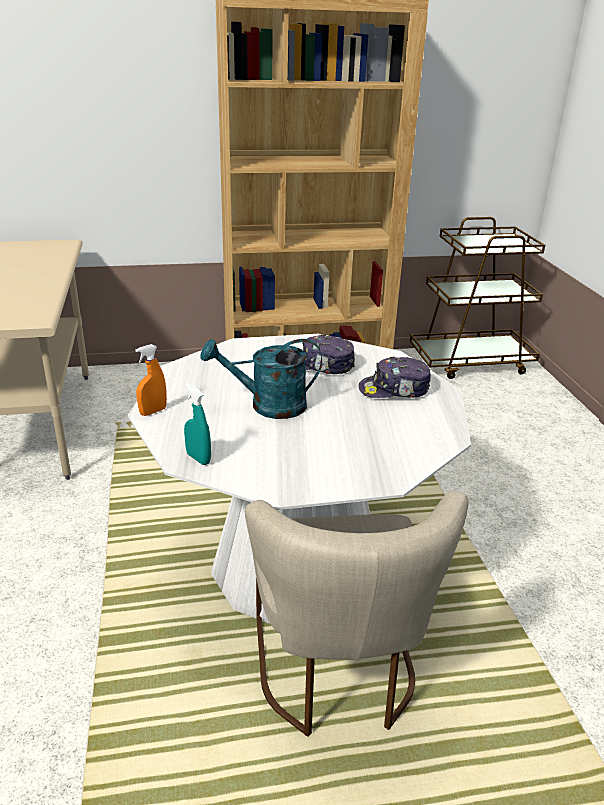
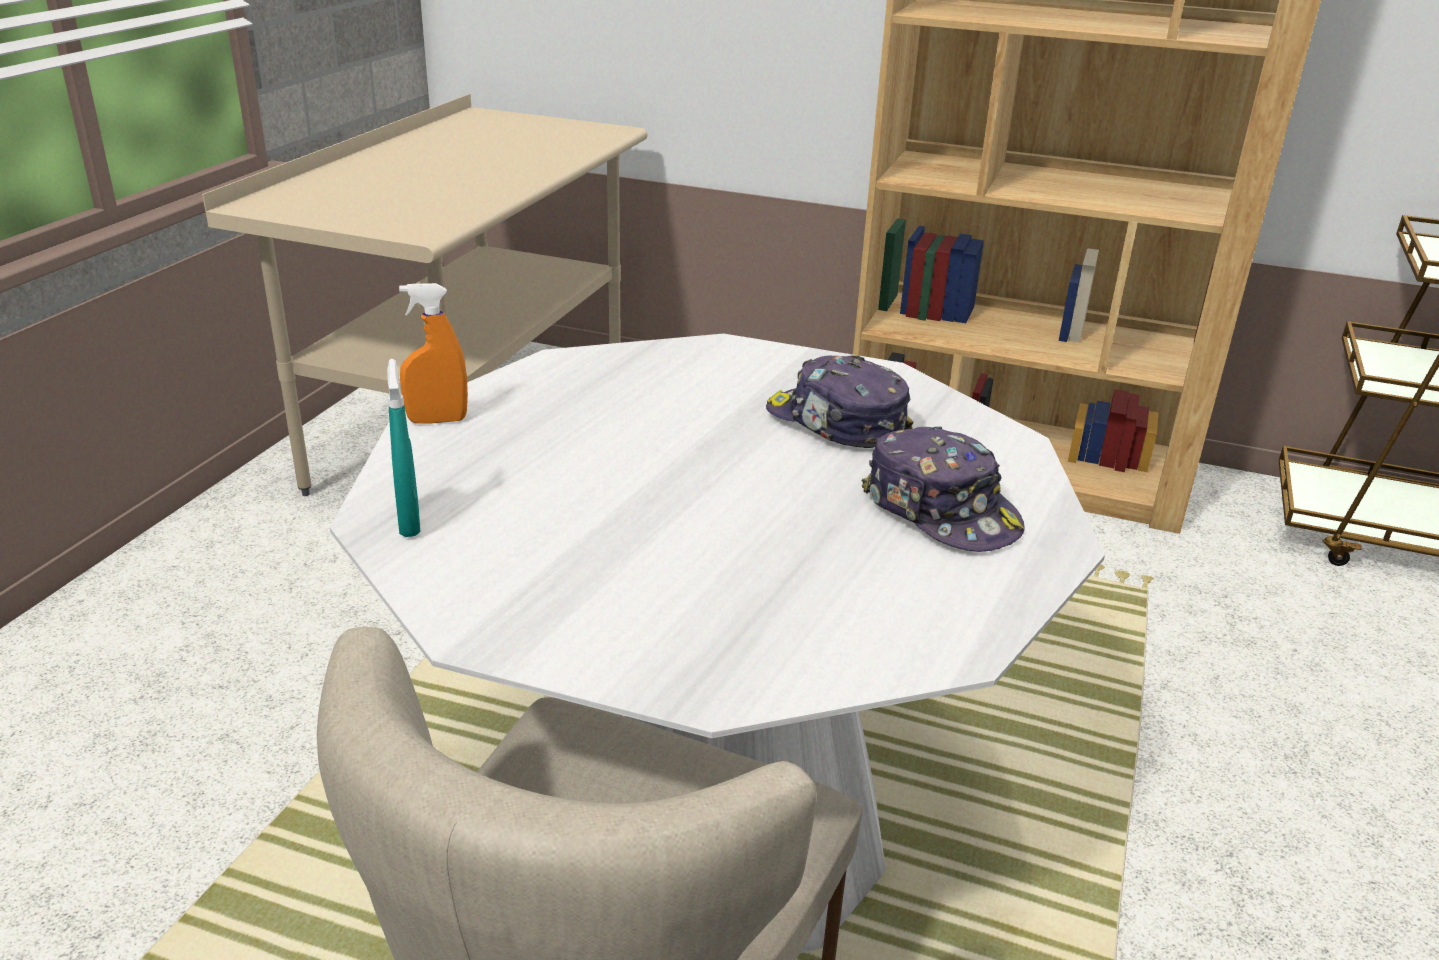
camera: 30 degrees right, 0 degrees up
(268, 406) = (644, 468): turquoise watering can -> none
(394, 390) = (941, 511): cap -> cap turned 150 degrees counterclockwise

